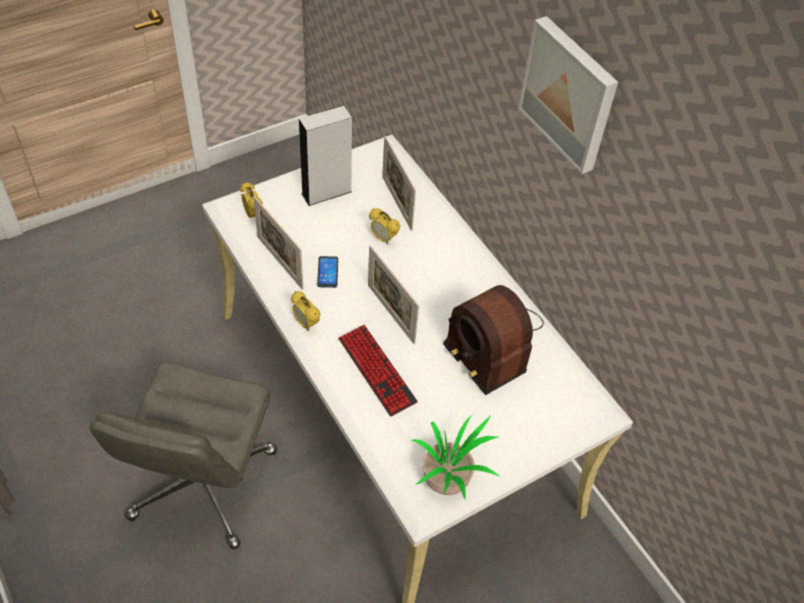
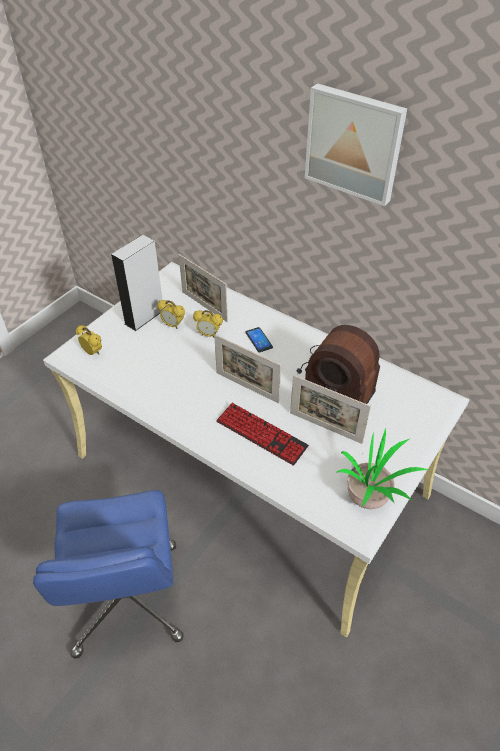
camera: 20 degrees left, 5 degrees down
(203, 485) = (127, 599): grey office chair -> blue office chair
(280, 262) = (135, 381): picture frame -> picture frame (325, 428)
(306, 324) = (183, 420): alarm clock -> alarm clock (173, 325)
(327, 272) = (178, 374): phone -> phone (259, 340)

